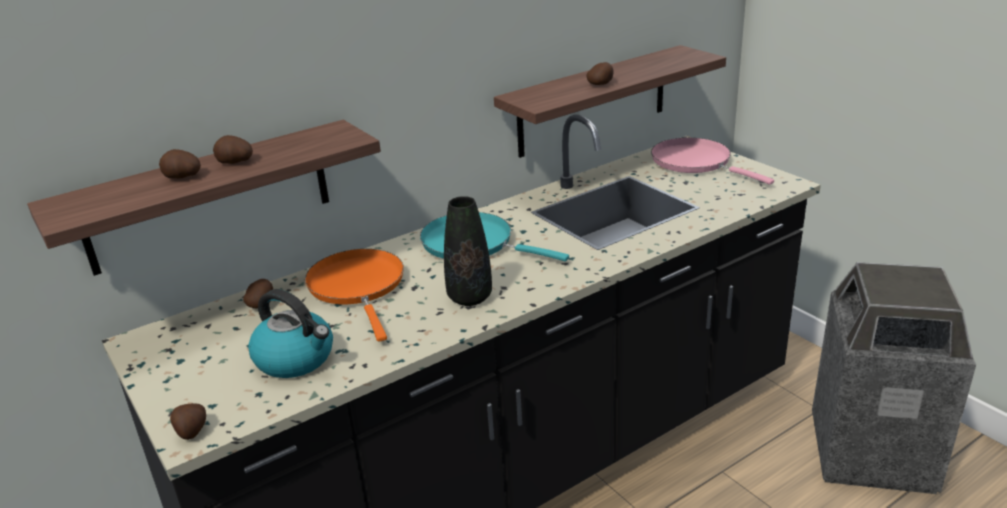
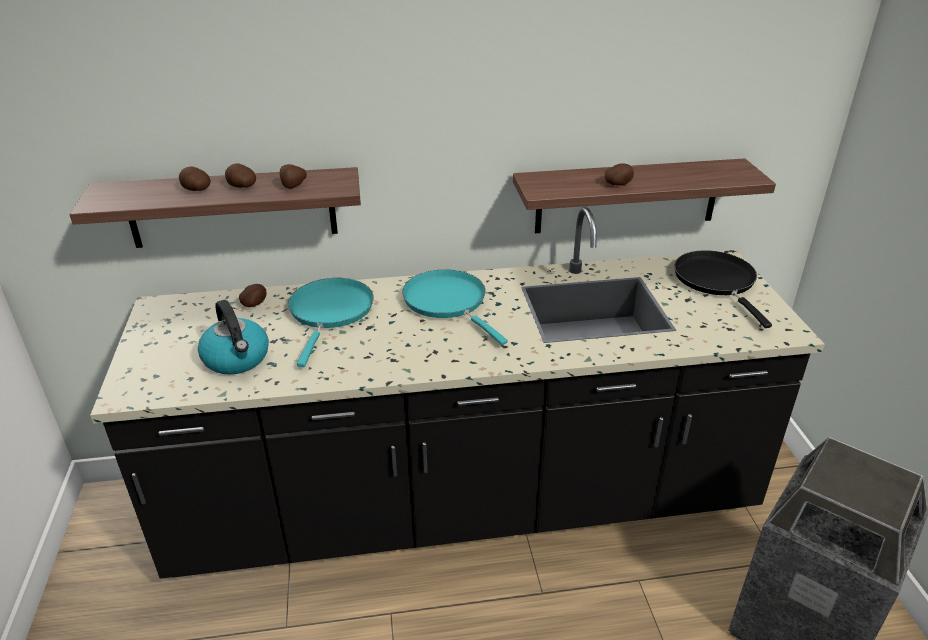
camera: 25 degrees right, 5 degrees up
(191, 431) = (127, 391): potato -> potato (293, 186)
(358, 287) = (330, 312): orange frying pan -> turquoise frying pan
(470, 298) = (401, 352): black vase -> none
(695, 162) = (717, 281): pink frying pan -> black frying pan

